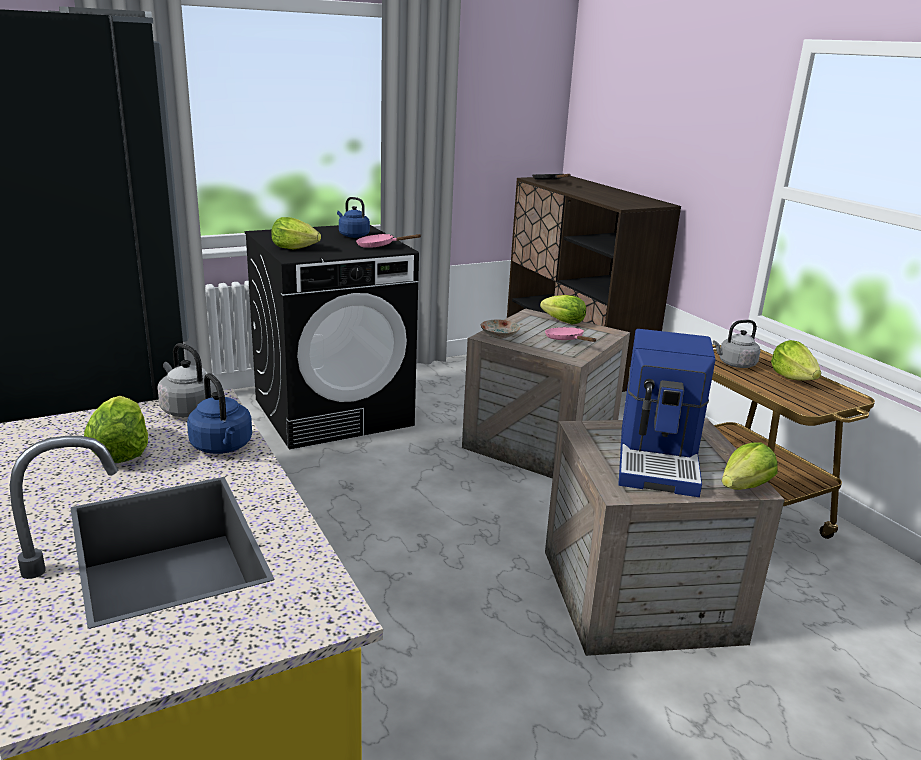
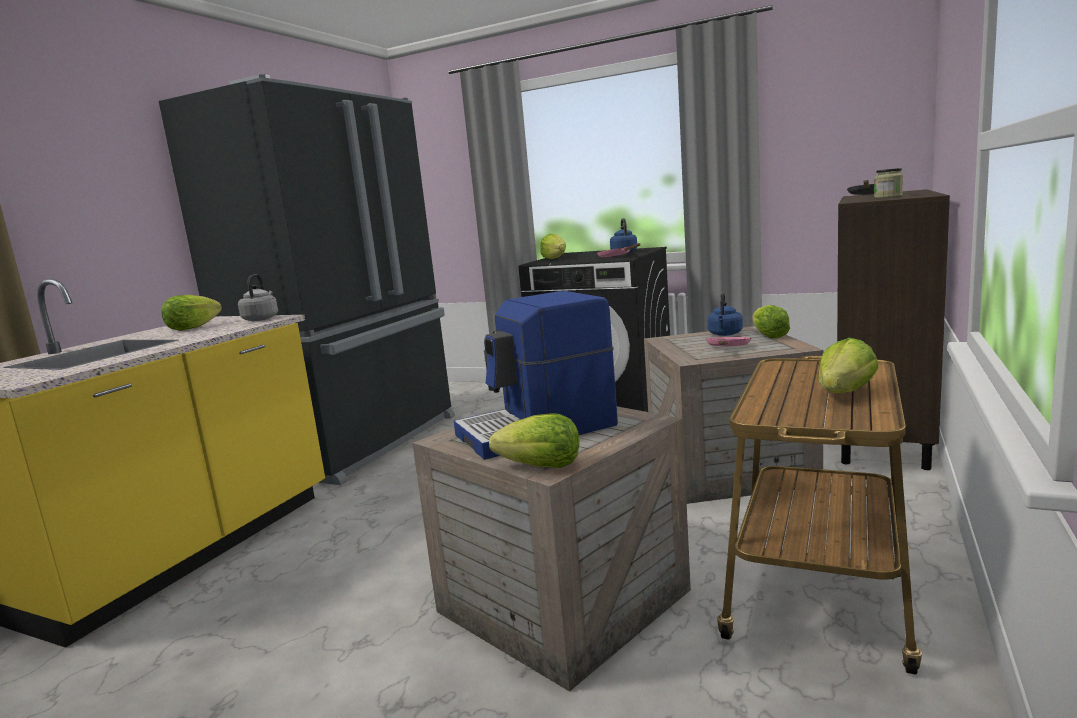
camera: 55 degrees right, 10 degrees down
(222, 447) = (217, 331): blue kettle -> blue kettle (725, 334)
(499, 335) = (675, 339): plate -> none
(618, 198) = (888, 197): none -> jar
(735, 364) = (805, 373): grey kettle -> none

